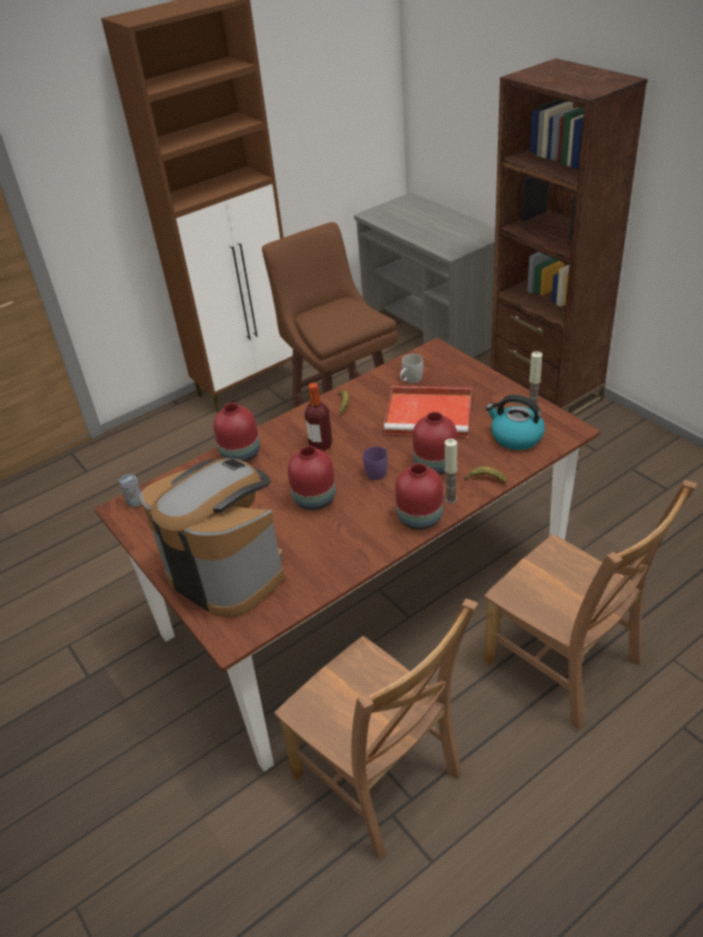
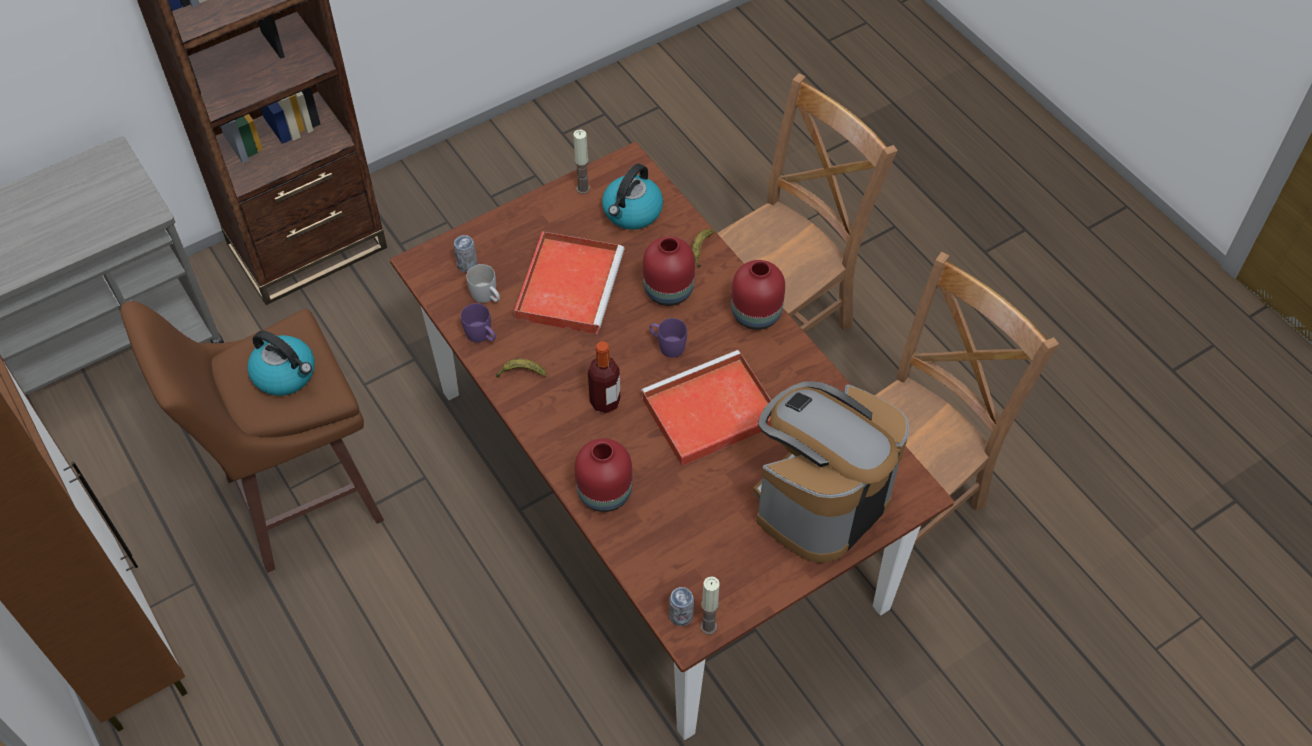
camera: 90 degrees left, 15 degrees up
(313, 499) = (708, 413): red vase -> red tray
(337, 320) = (286, 374): none -> kettle
(374, 383) = (482, 336): none -> purple mug
(438, 367) = (467, 265): none -> can
(451, 499) = (728, 283): candle -> candle (708, 626)

